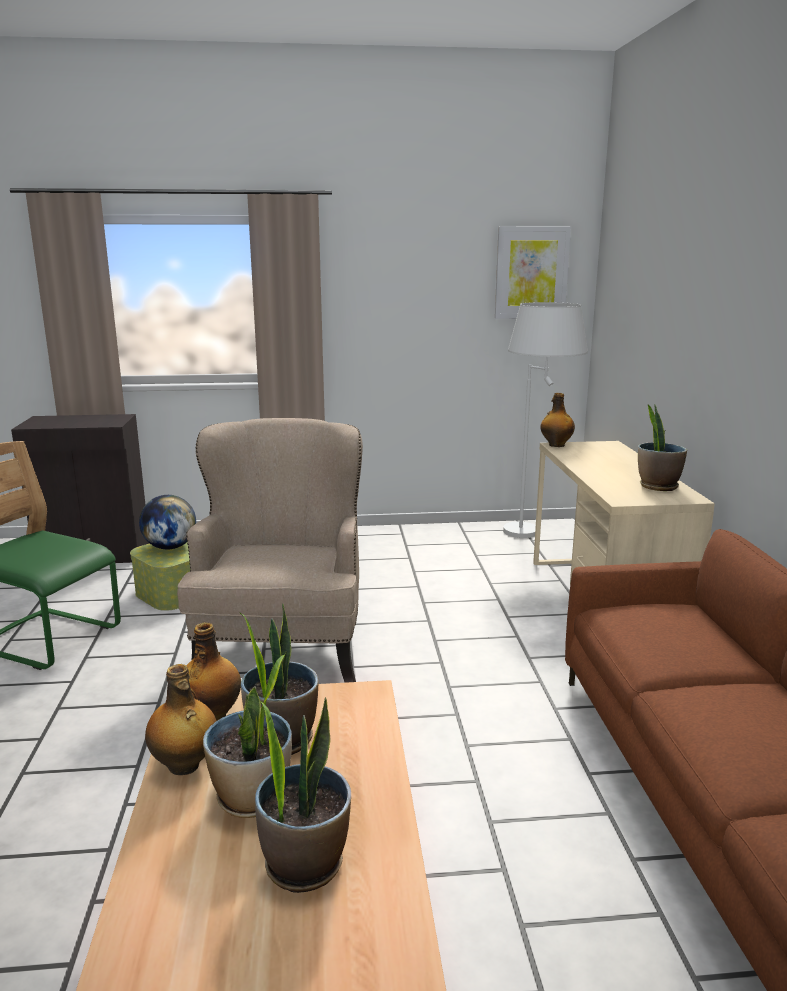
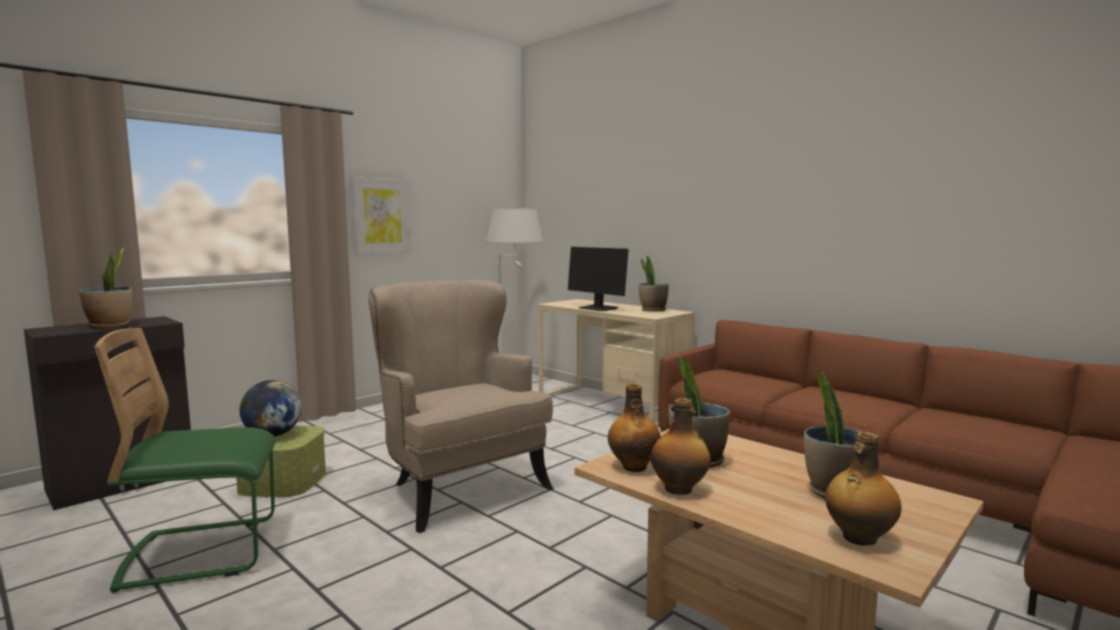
camera: 40 degrees left, 10 degrees down
(252, 798) = (749, 484): potted plant -> potted plant (110, 326)
(531, 273) = (486, 189): picture -> picture (381, 216)
(556, 445) = (550, 303): bottle -> bottle (858, 538)
(591, 467) = (598, 308): none -> monitor

